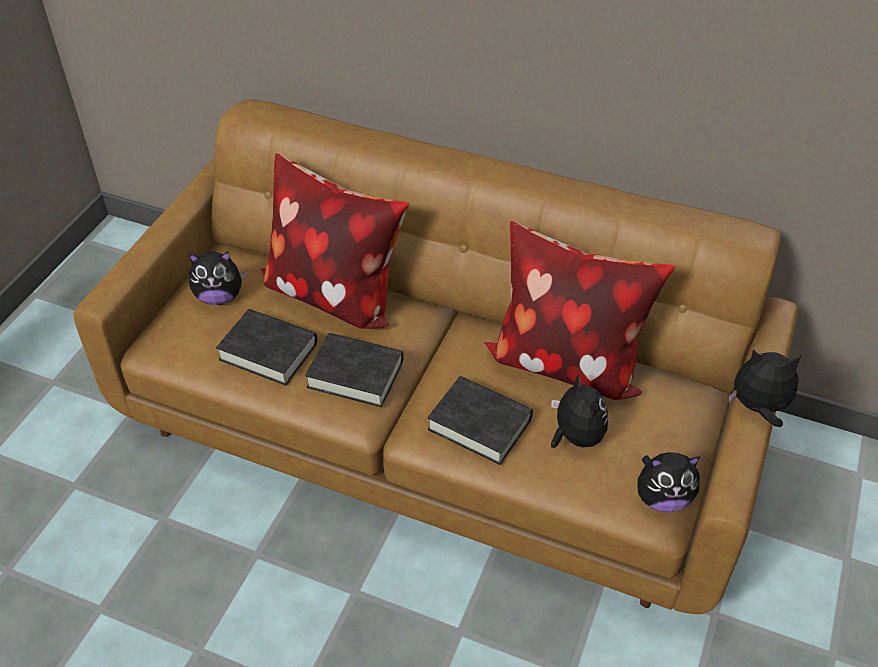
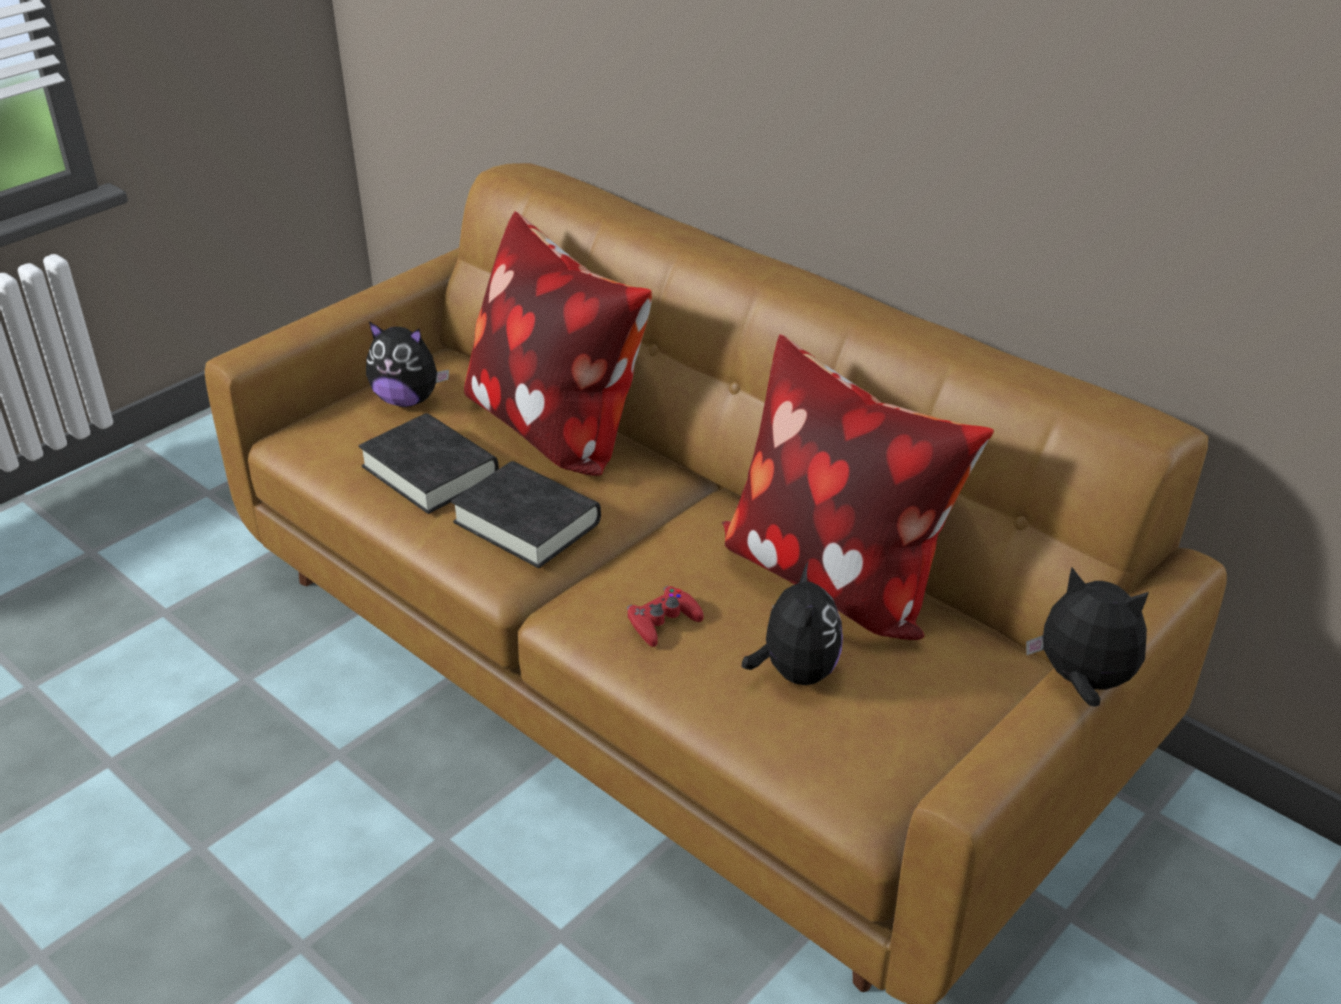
camera: 20 degrees right, 10 degrees down
(479, 424) = (663, 621): black book -> red game controller
(662, 498) = (889, 786): plush toy -> none

